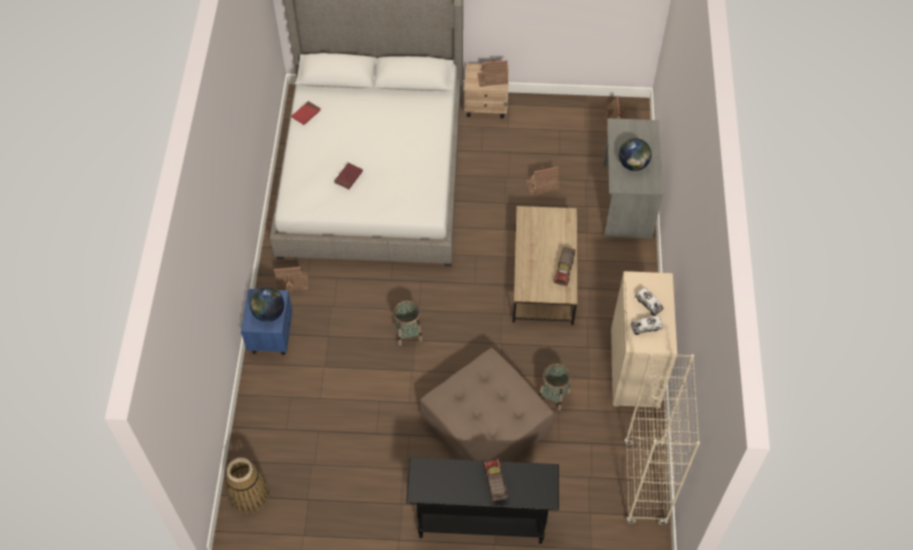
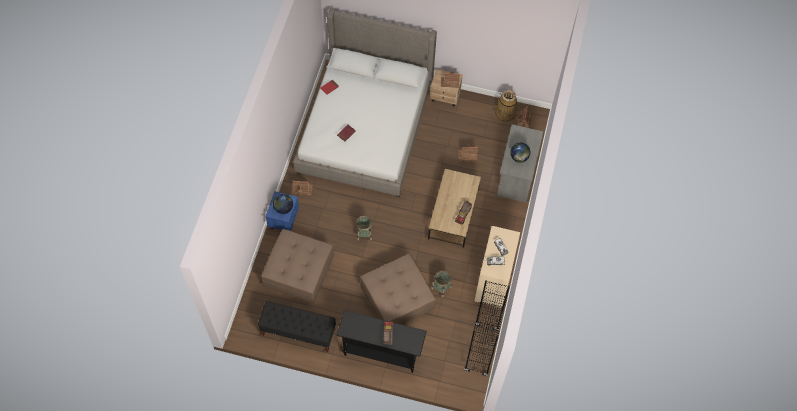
camera: 10 degrees right, 5 degrees up
(248, 494) = (253, 311): basket -> basket (505, 113)
(312, 411) = (298, 270): none -> brown ottoman
(333, 514) = (298, 332): none -> black bench
(645, 483) = (481, 350): beige bookcase -> black bookcase

